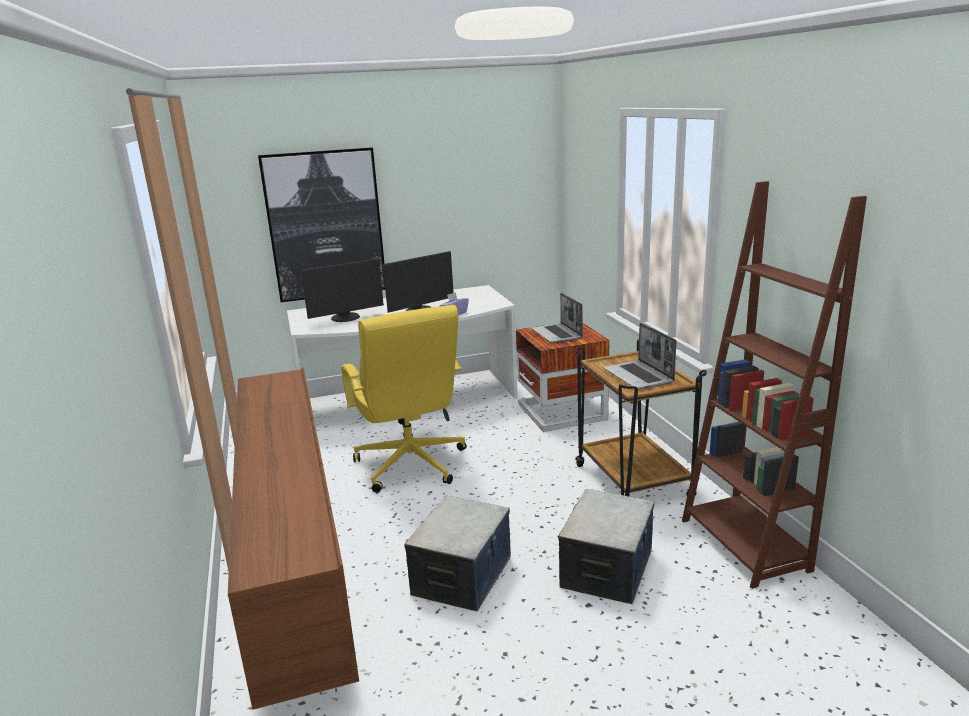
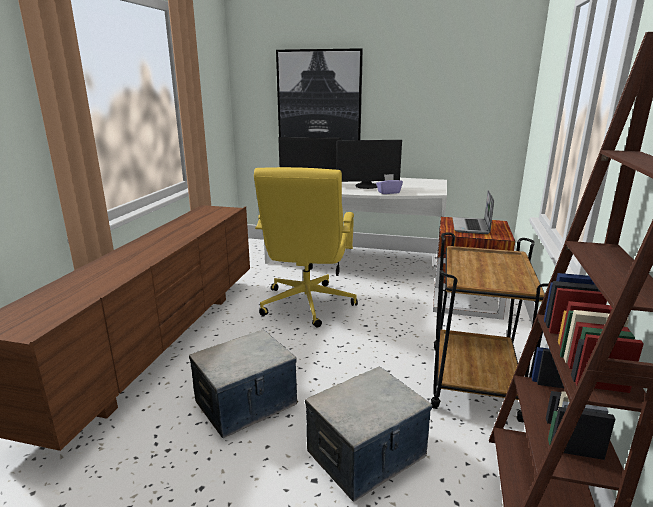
camera: 30 degrees right, 0 degrees up
(639, 376) = (487, 272): laptop -> none

